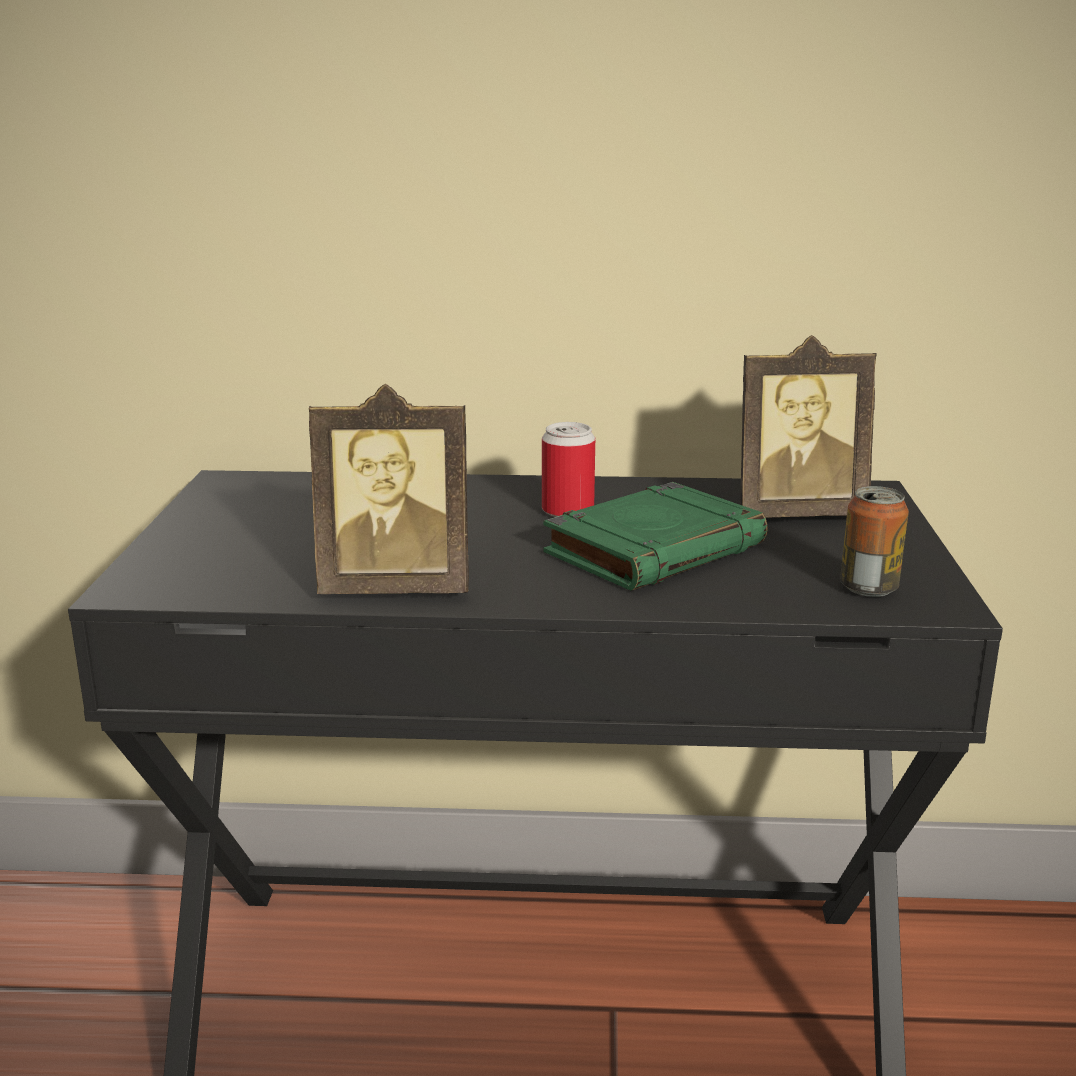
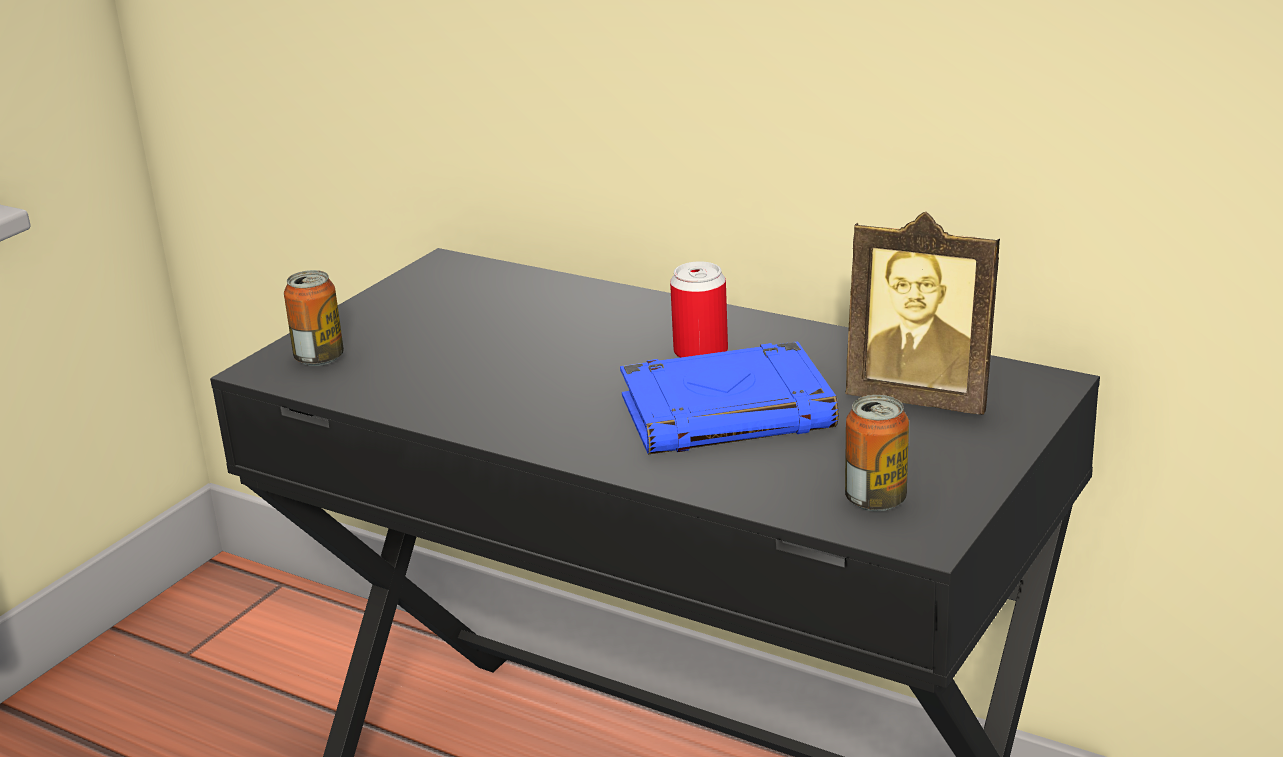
camera: 30 degrees right, 5 degrees up
(183, 571) = (319, 358): none -> can
(396, 587) = (461, 408): picture frame -> none
(655, 549) = (729, 412): green book -> blue book

